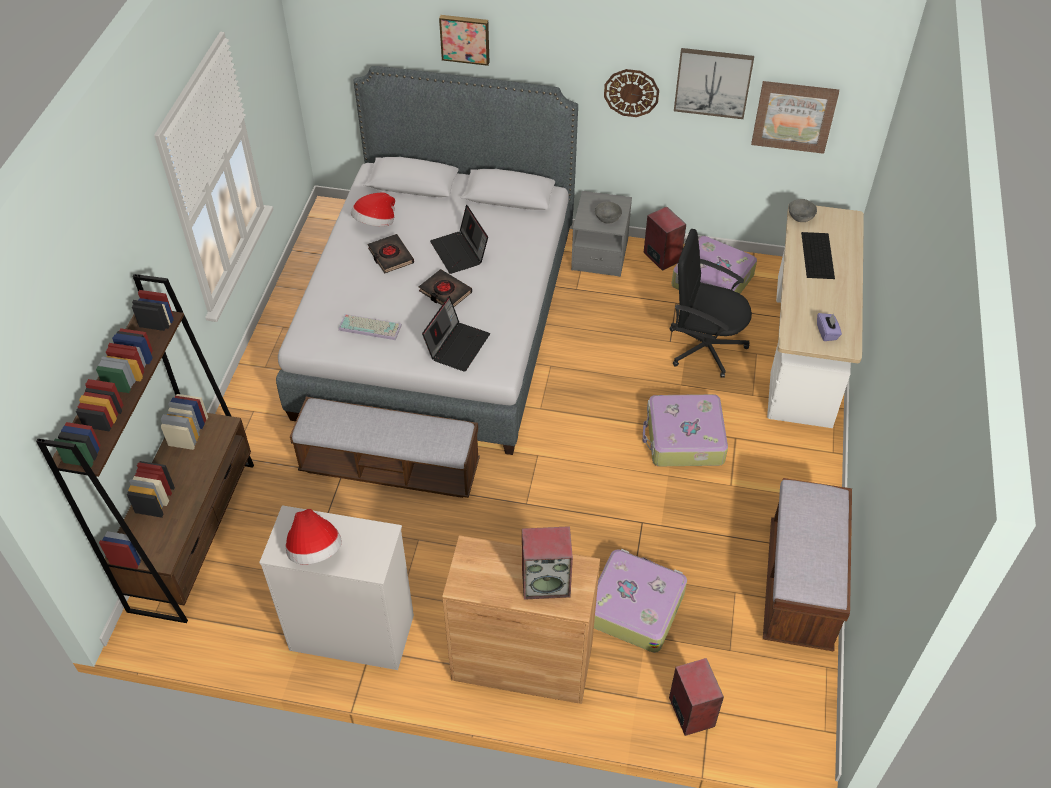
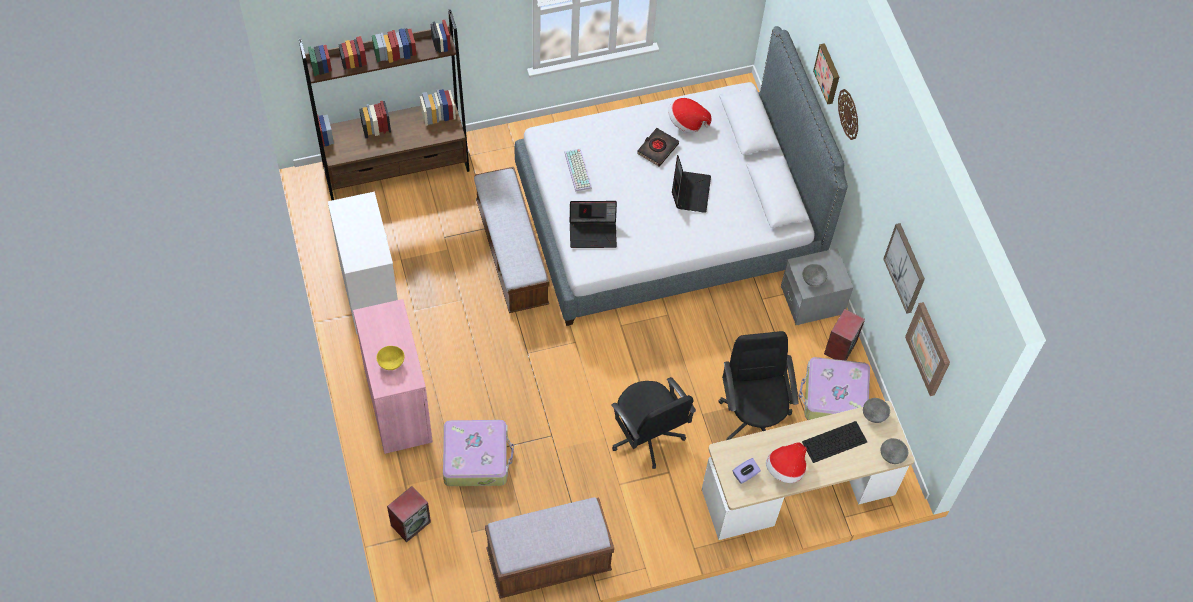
camera: 60 degrees right, 10 degrees up
(315, 551) = (350, 226): hat -> hat (785, 469)
(445, 292) = (641, 200): black book -> none
(460, 252) = (689, 191): laptop -> laptop turned 150 degrees clockwise
(522, 662) = (398, 405): brown cabinet -> pink cabinet
(546, 582) = (391, 363): speaker -> yellow bowl
(631, 92) = (875, 218): wall clock -> wall clock (849, 114)
(684, 439) = (647, 435): suitcase -> black office chair
(849, 223) = (891, 455): none -> grey bowl

